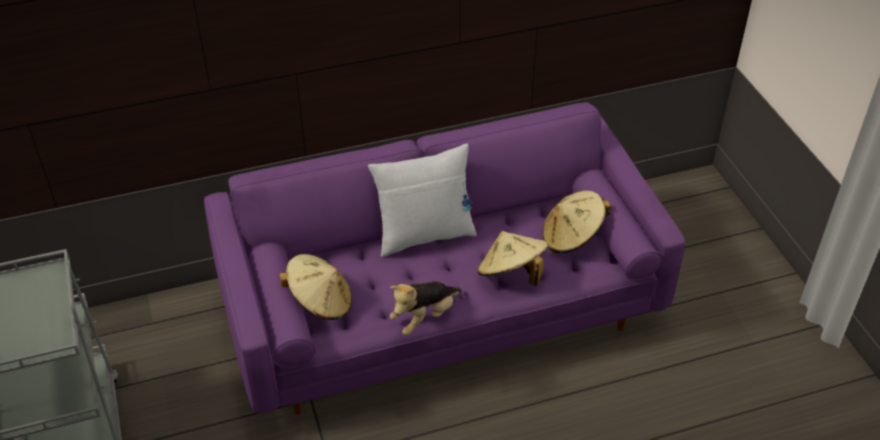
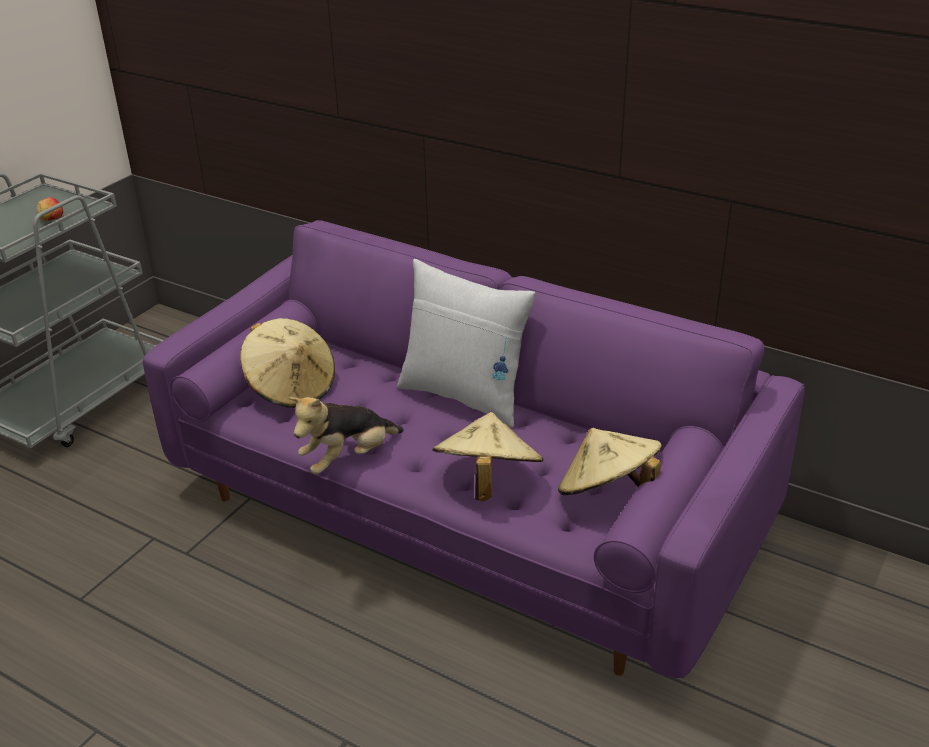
camera: 50 degrees right, 10 degrees down
(43, 301) = (52, 219): none -> apple
(424, 317) = (348, 458): plush toy -> plush toy turned 45 degrees counterclockwise

